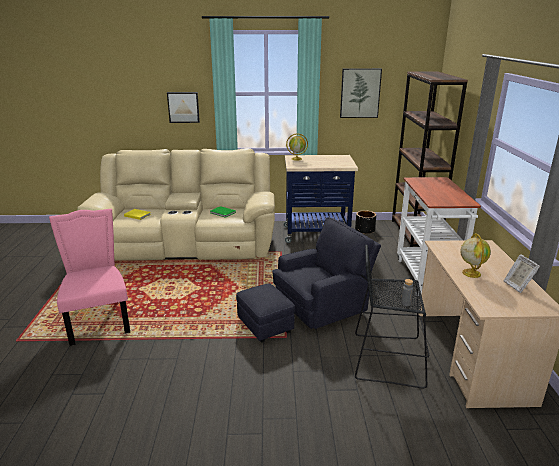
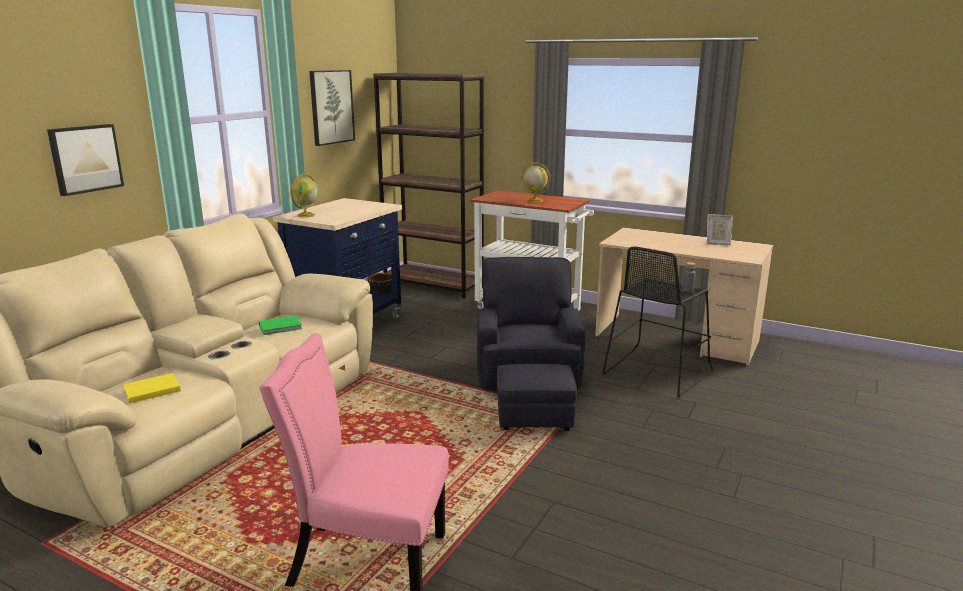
camera: 60 degrees left, 5 degrees down
(471, 273) = (682, 247): globe -> globe (534, 200)

